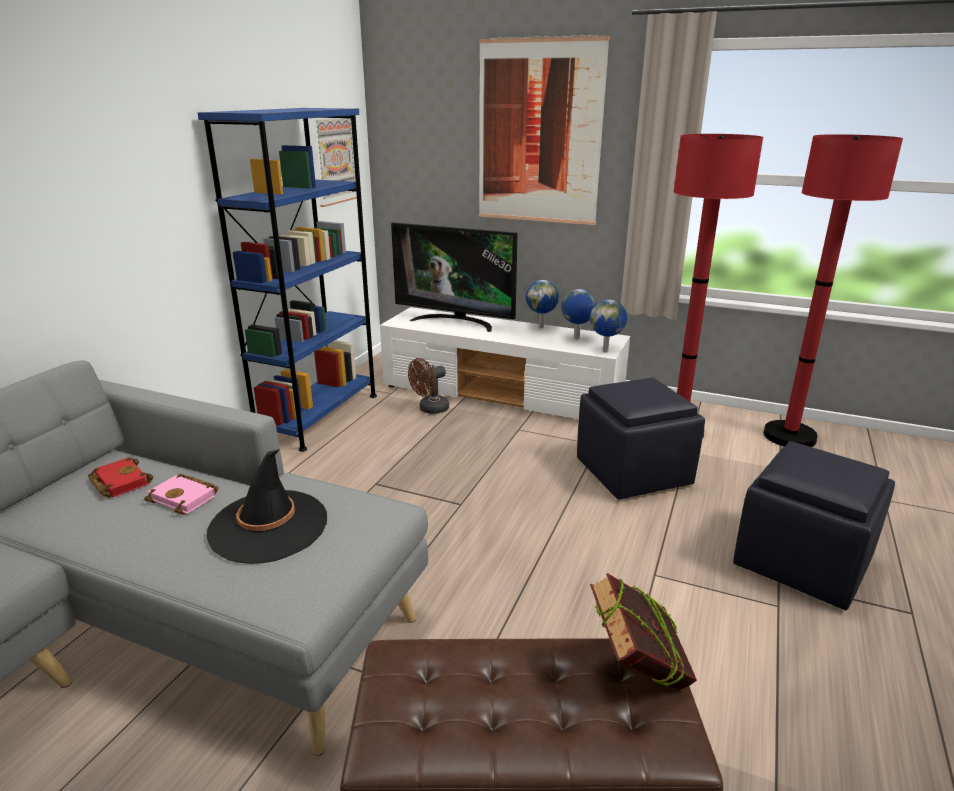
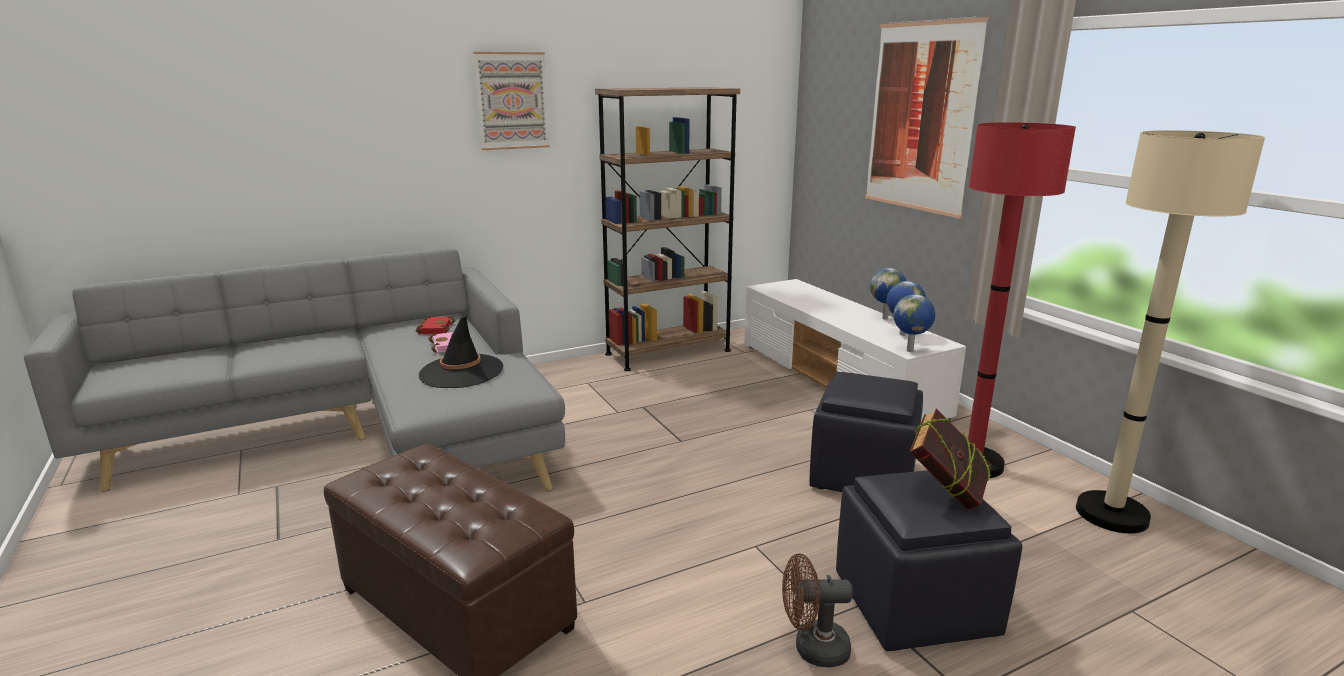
camera: 40 degrees right, 5 degrees down
(319, 416) = (668, 352): blue bookcase -> brown bookcase
(335, 157) = (746, 131): picture -> picture (512, 101)
(430, 409) = (757, 372): brown fan -> brown fan (812, 649)
(456, 321) = (814, 297): television -> none
(637, 673) = (513, 517): book -> book (946, 494)
(789, 436) = (1111, 514): red floor lamp -> beige floor lamp

